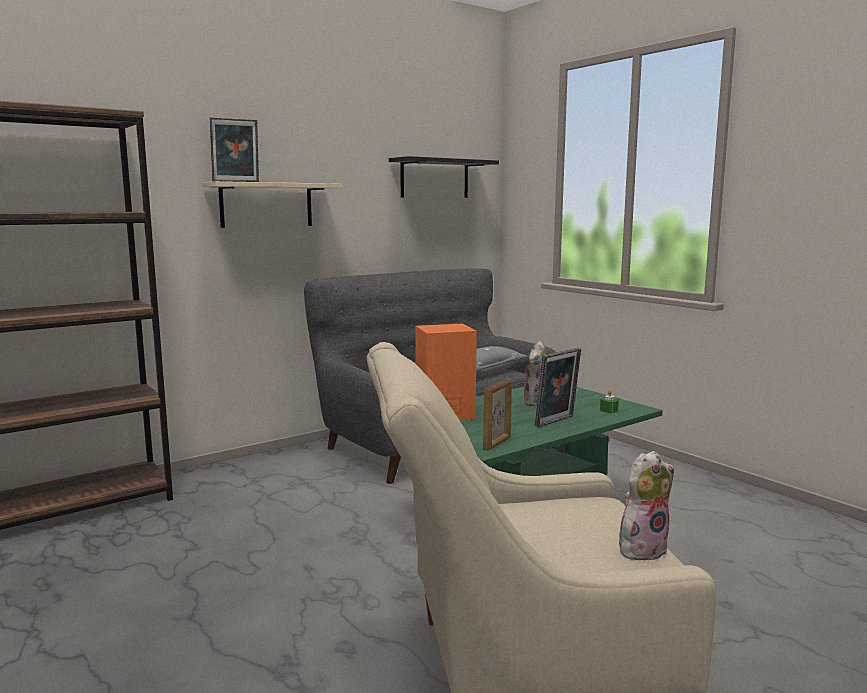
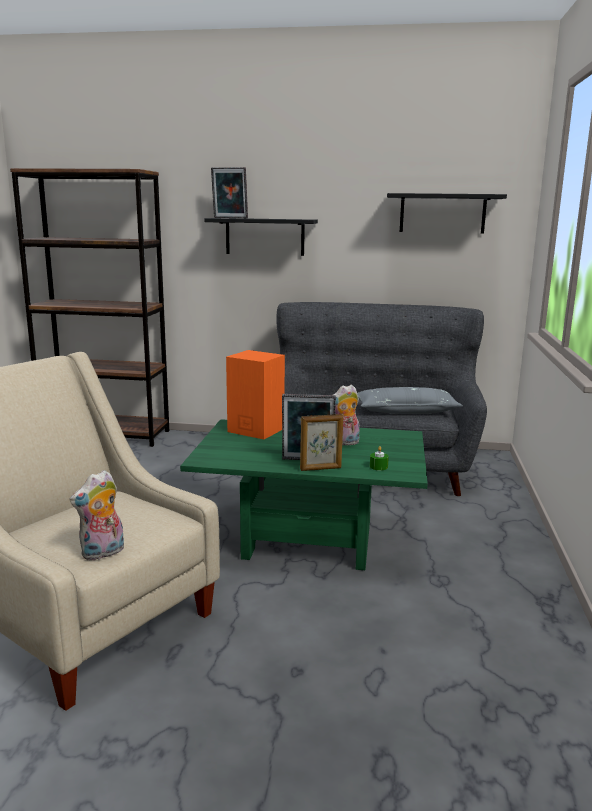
camera: 45 degrees right, 5 degrees up
(266, 205) = (265, 236): beige shelf -> black shelf
(497, 444) = (220, 459): picture frame -> picture frame (321, 469)
(642, 548) = (103, 553): plush toy -> plush toy turned 120 degrees clockwise

